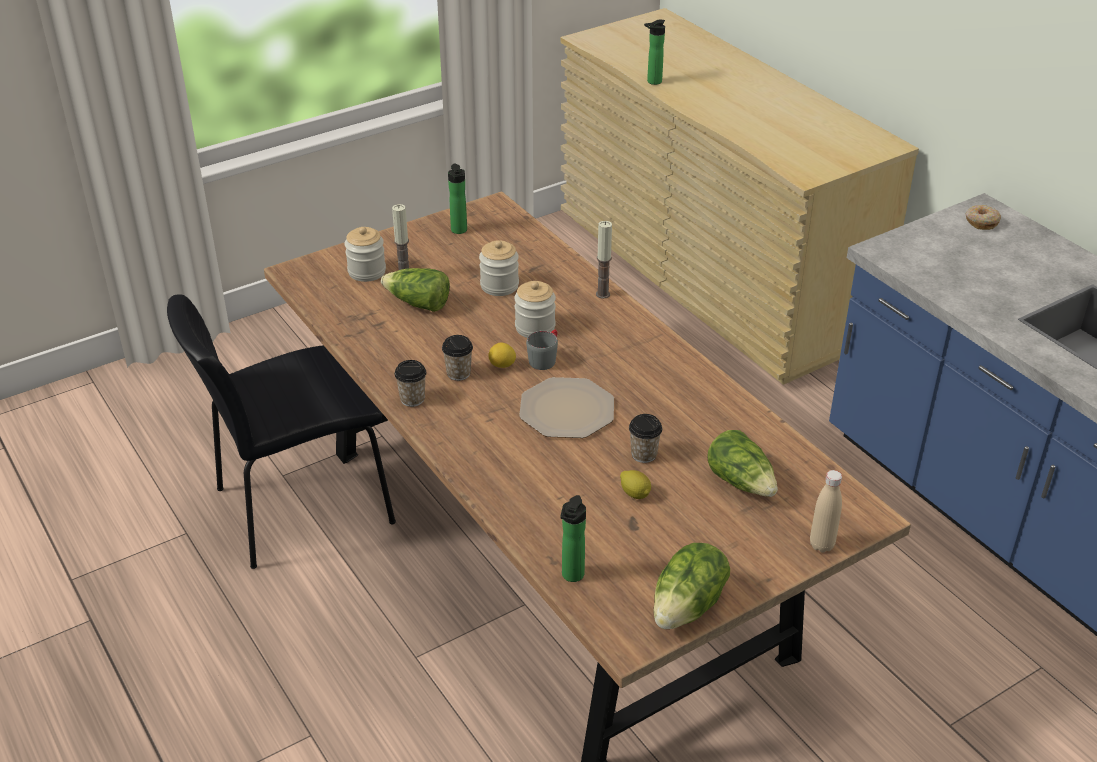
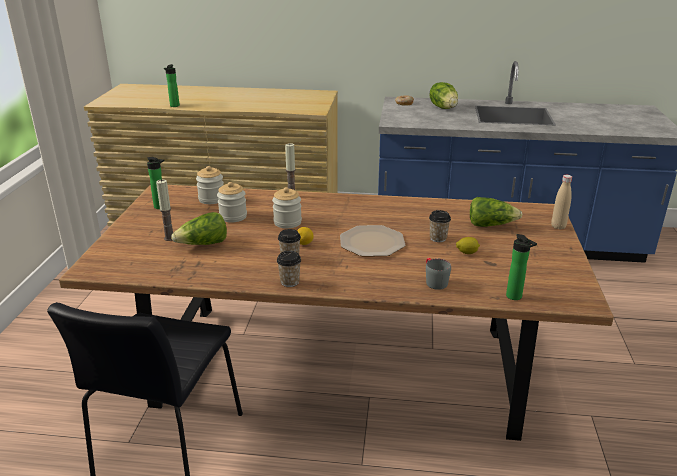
camera: 50 degrees left, 10 degrees down
(367, 272) = (140, 247): jar -> jar (211, 199)
(545, 358) = (318, 230): grey mug -> grey mug (434, 281)
(689, 606) = (573, 275): lettuce -> lettuce (444, 107)

